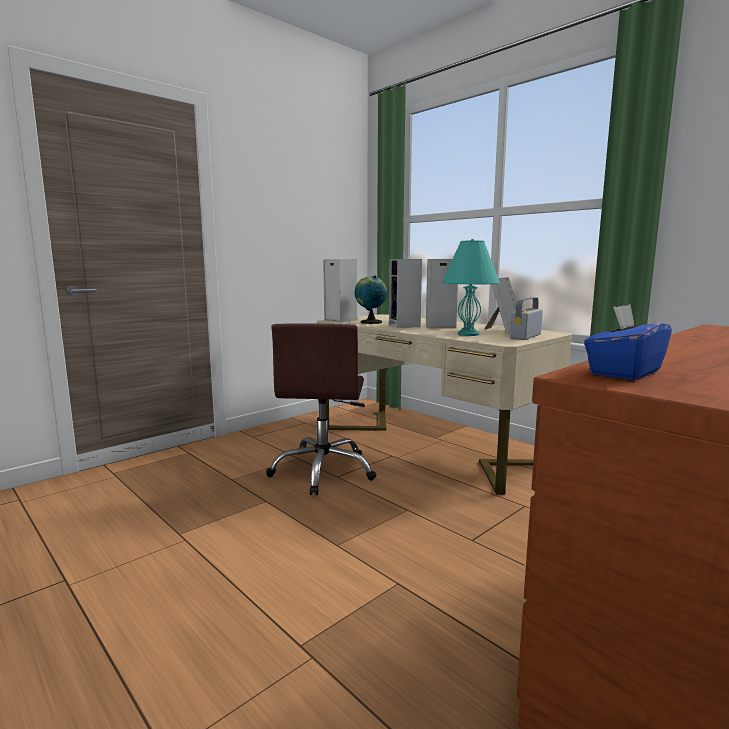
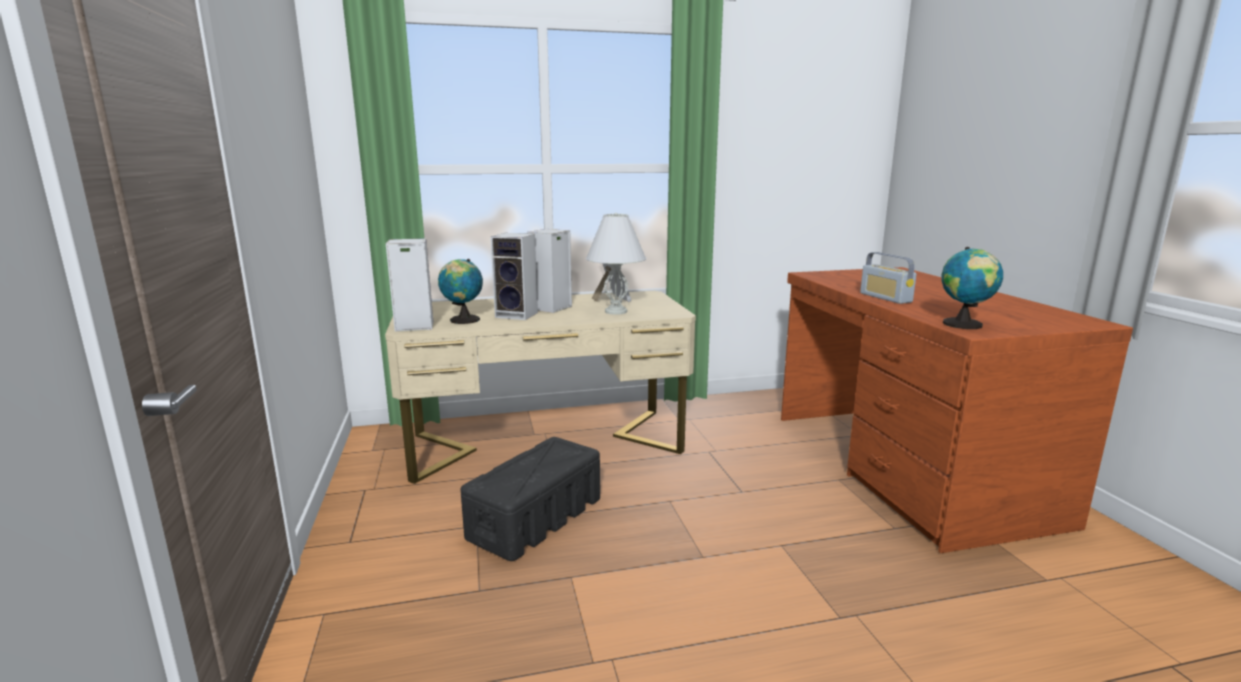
camera: 60 degrees left, 5 degrees up
(323, 471) = (535, 519): brown office chair -> black storage box
(468, 334) = (615, 311): turquoise table lamp -> white table lamp
(525, 336) = (656, 302): radio -> radio (885, 298)
(624, 372) = (964, 325): blue tissue box -> globe

